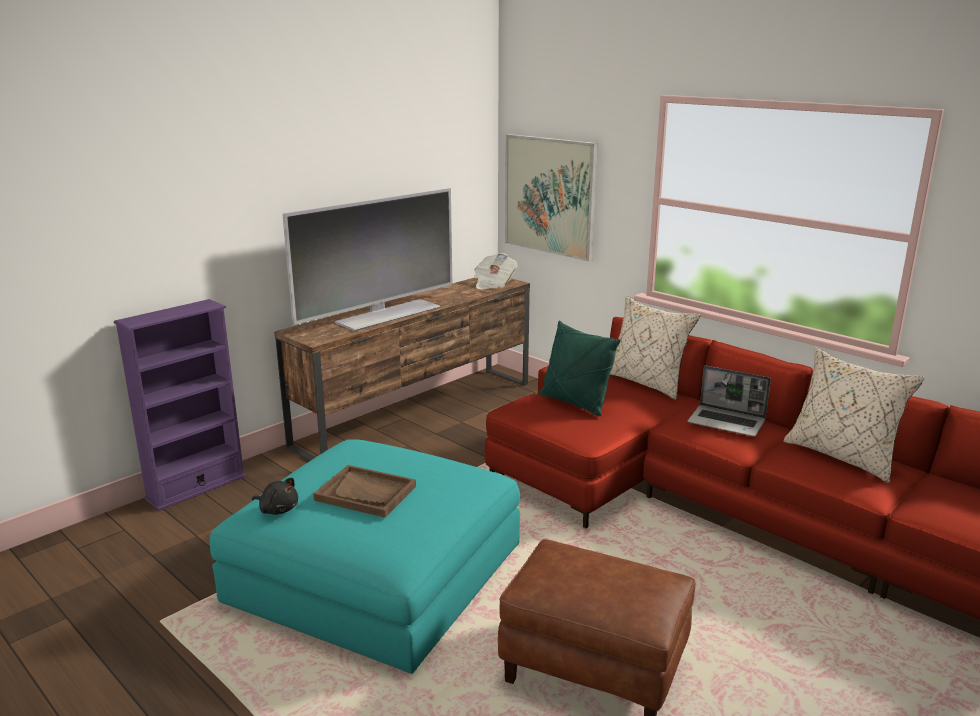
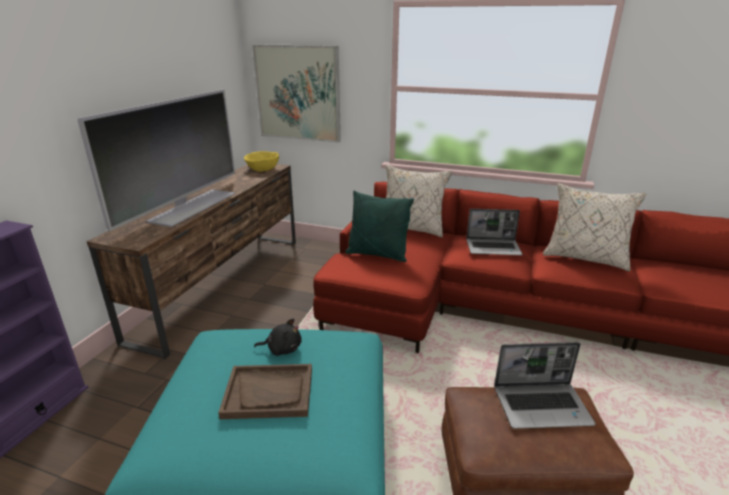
camera: 25 degrees left, 5 degrees up
(278, 509) = (181, 442): black plush toy -> black plush toy (282, 349)
(493, 284) = (263, 169): newspaper -> yellow bowl
(622, 574) = (542, 406): none -> laptop

